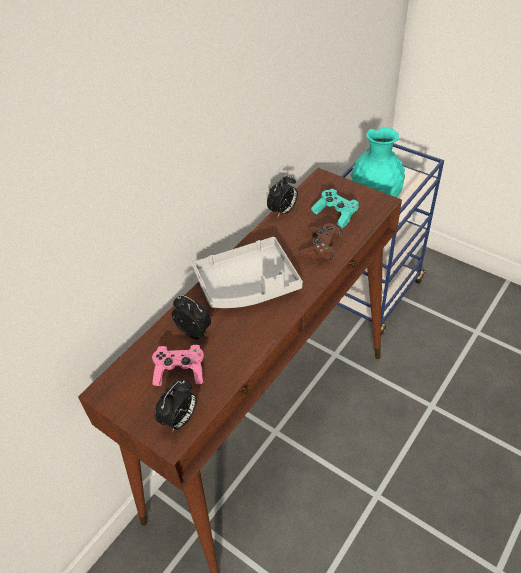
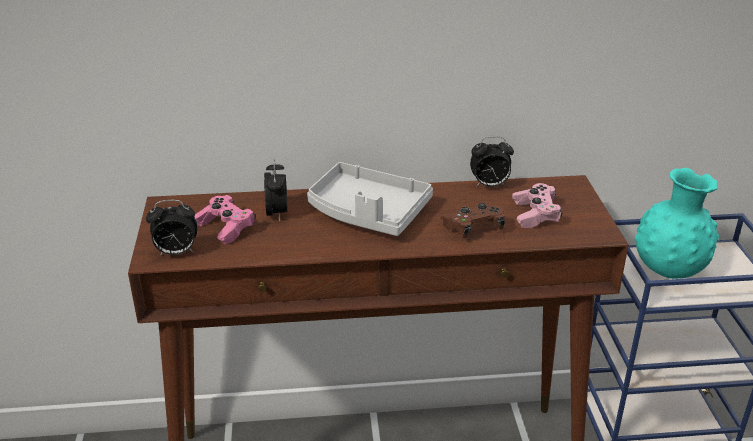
camera: 45 degrees right, 15 degrees down
(335, 214) = (535, 215): turquoise game controller -> pink game controller

